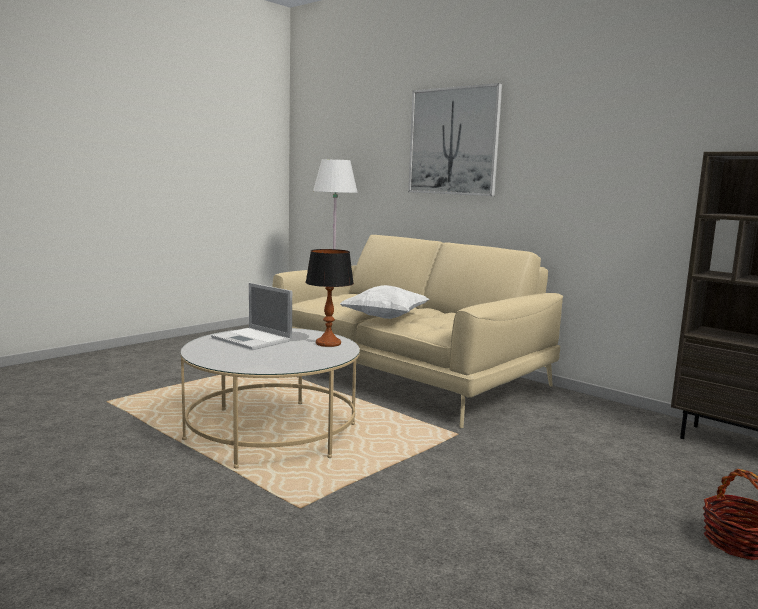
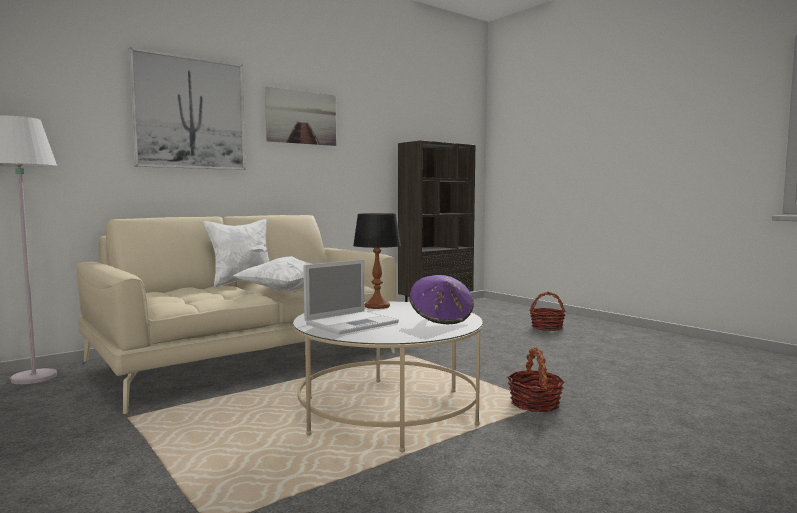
camera: 80 degrees left, 5 degrees down
(270, 361) = (441, 319): none -> purple hat
(297, 501) = (535, 404): none -> basket
(419, 306) = (242, 283): none -> white pillow
(565, 131) = (301, 117): none -> picture

